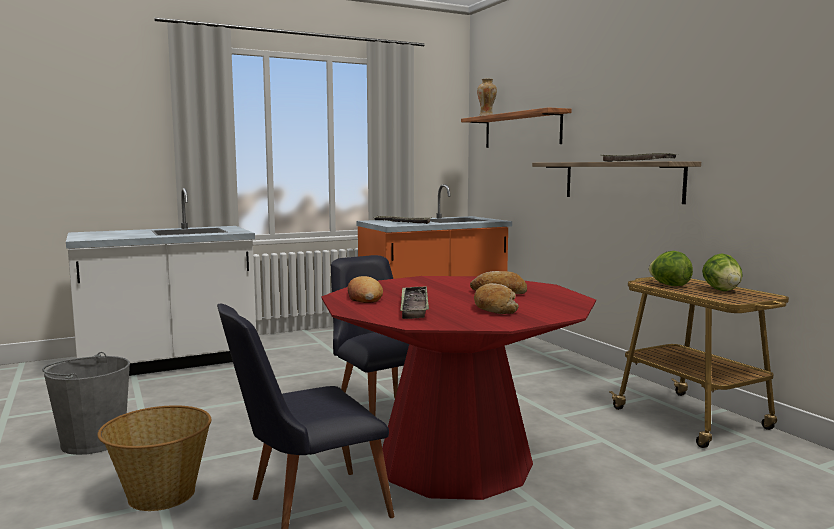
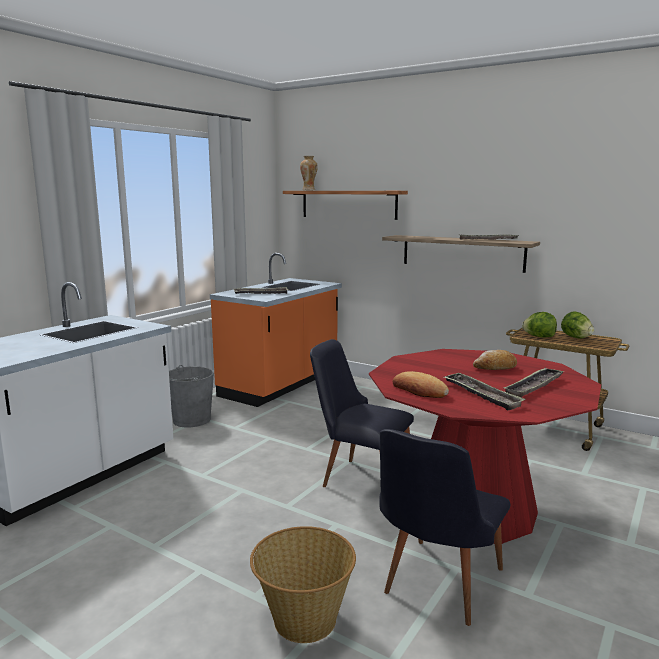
camera: 30 degrees left, 5 degrees up
(93, 441) = (144, 590): grey bucket -> grey bucket (191, 420)
(494, 309) = (534, 386): bread -> tray

